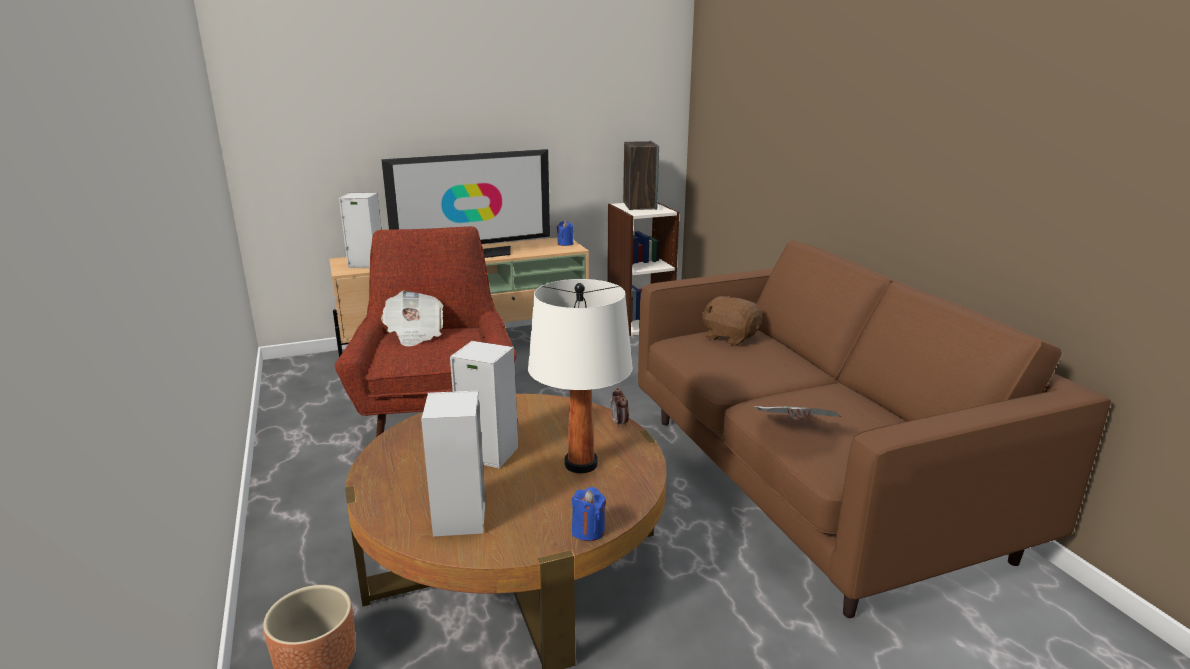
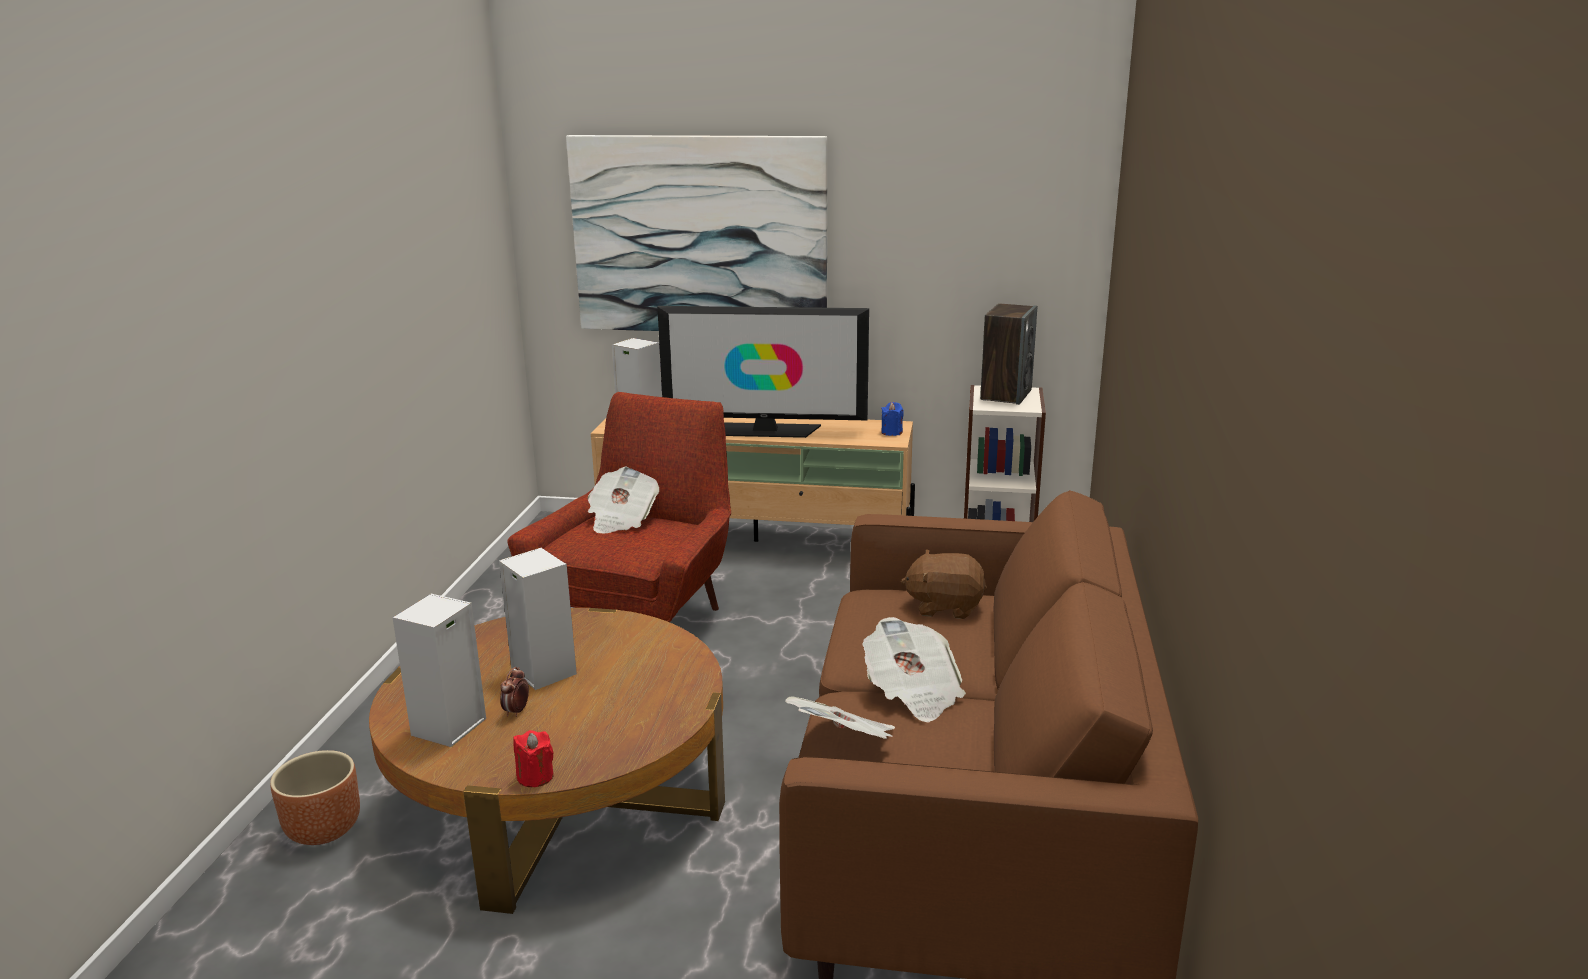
camera: 30 degrees right, 0 degrees up
(395, 103) = (699, 236): none -> picture
(581, 464) = (611, 709): white table lamp -> none
(588, 531) = (535, 776): blue candle -> red candle
(619, 423) = (702, 678): alarm clock -> alarm clock (516, 711)
(730, 337) = (945, 606): brown plush toy -> brown plush toy turned 60 degrees counterclockwise
(788, 391) = (913, 693): none -> newspaper

